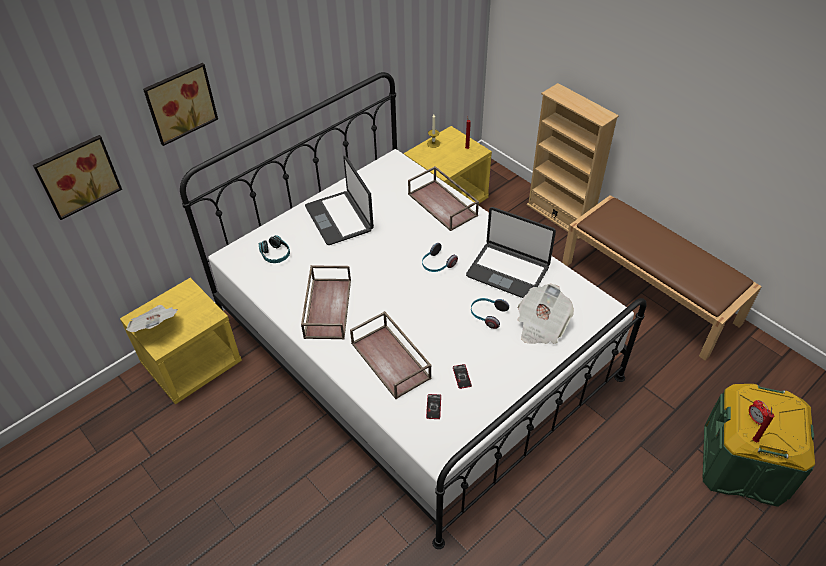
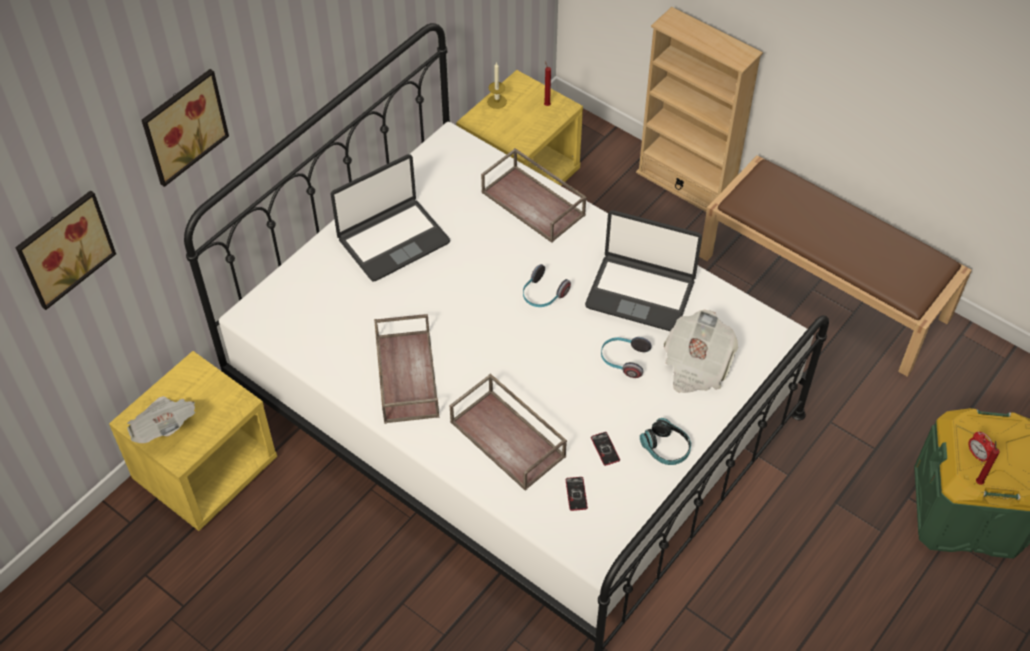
camera: 10 degrees left, 5 degrees up
(275, 254) = (314, 306): headphones -> headphones (666, 448)
(340, 218) = (393, 240): laptop -> laptop turned 90 degrees counterclockwise

